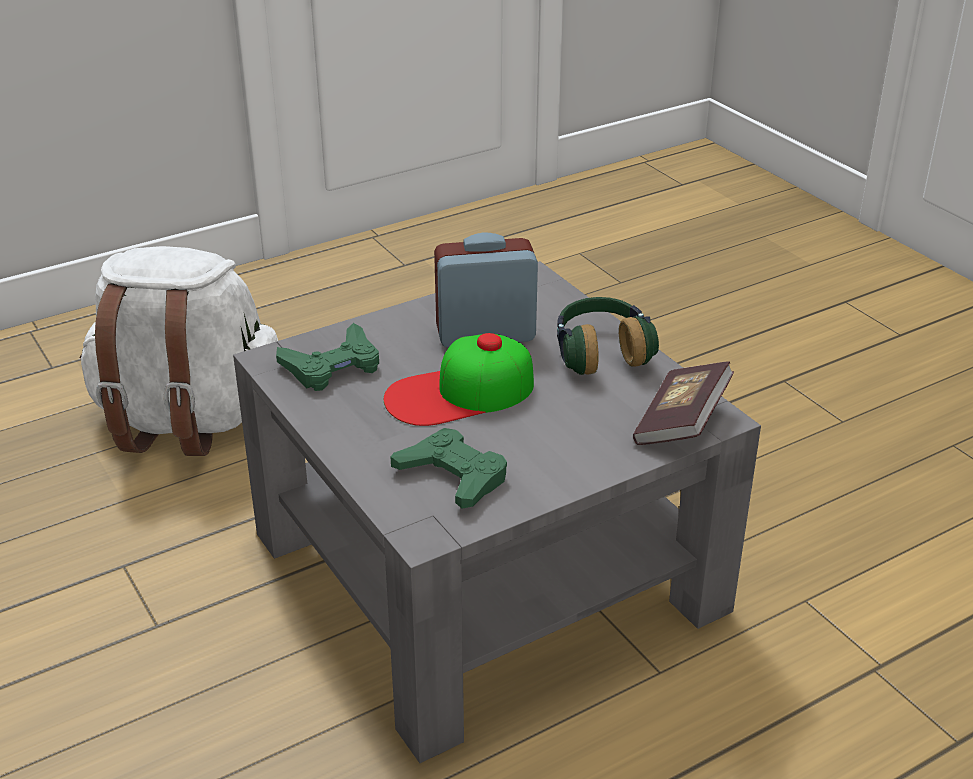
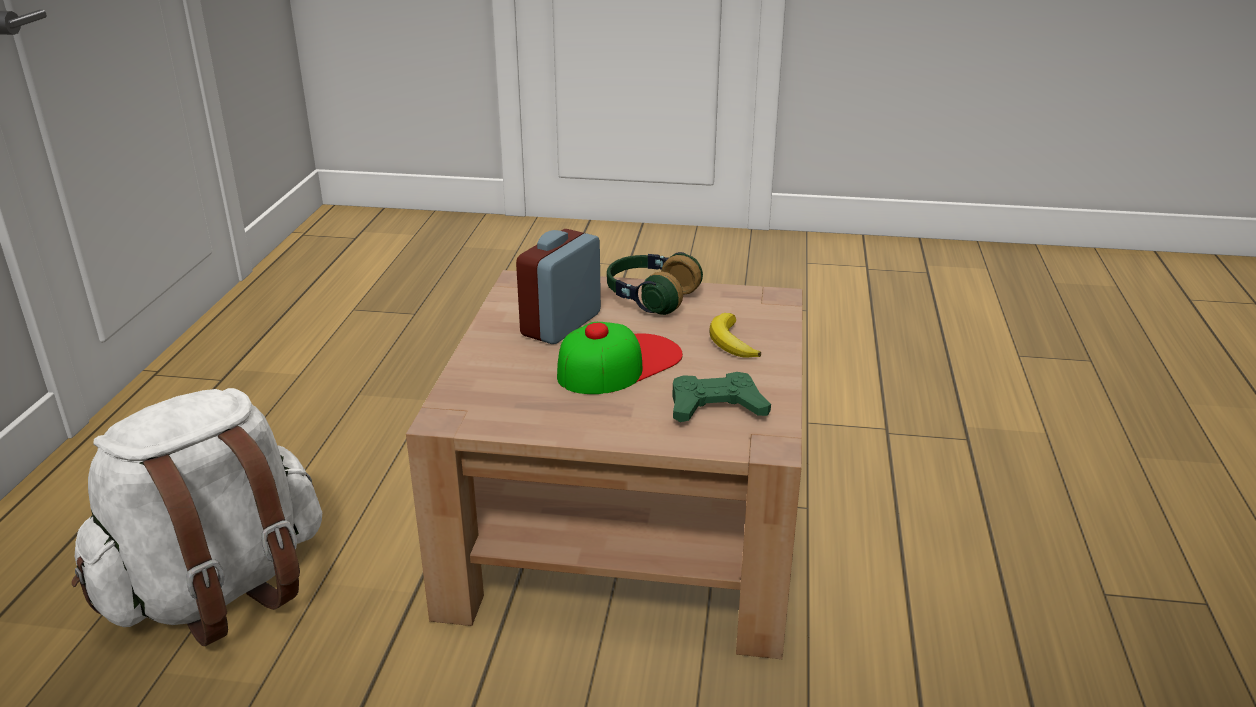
camera: 50 degrees left, 5 degrees down
(332, 366) = (501, 397): green game controller -> none
(459, 393) = (619, 363): cap -> cap turned 150 degrees counterclockwise
(486, 572) = (628, 527): grey coffee table -> brown coffee table
(583, 432) = (731, 342): none -> banana
(681, 423) = (767, 309): book -> none

